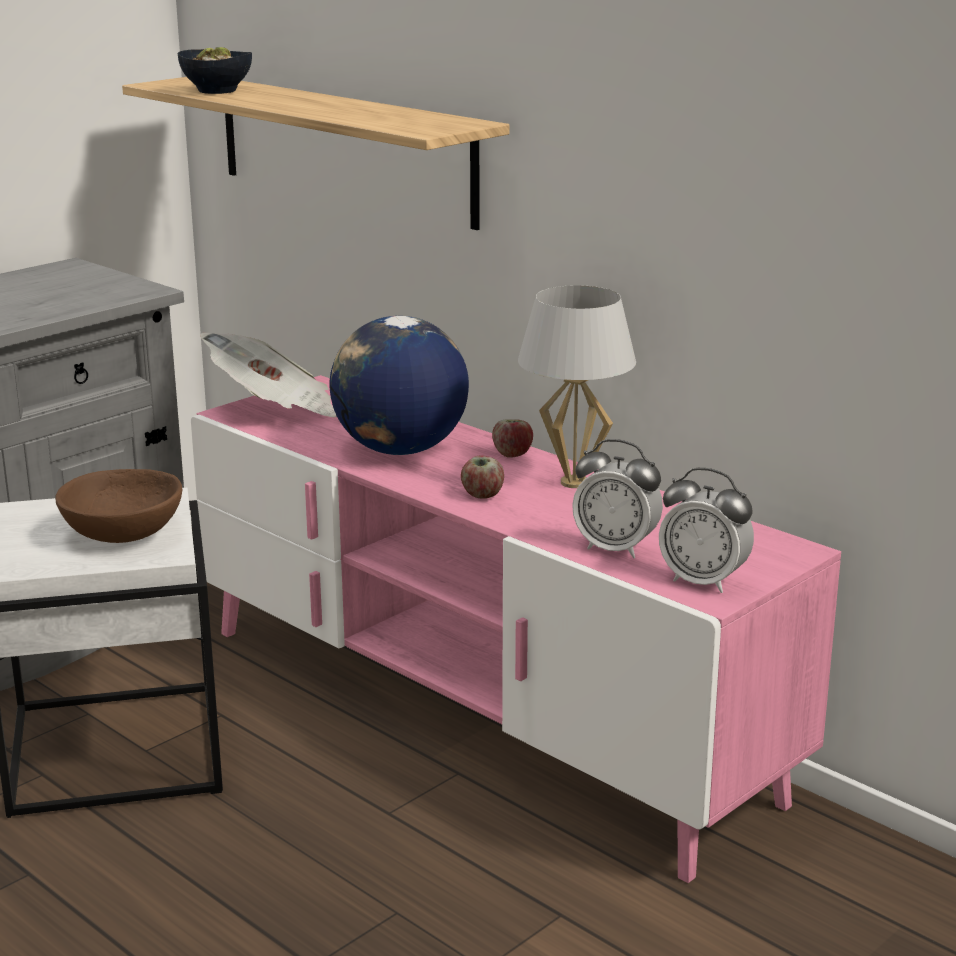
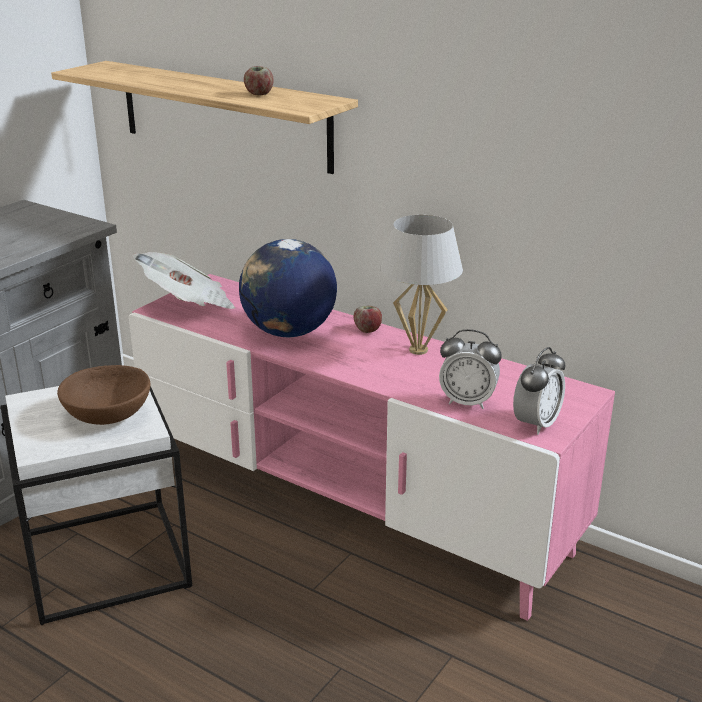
camera: 10 degrees left, 5 degrees up
(217, 91) = (126, 76): bowl -> none
(482, 495) = (360, 365): apple -> apple (259, 94)
(703, 581) = (536, 424): alarm clock -> alarm clock turned 75 degrees counterclockwise

